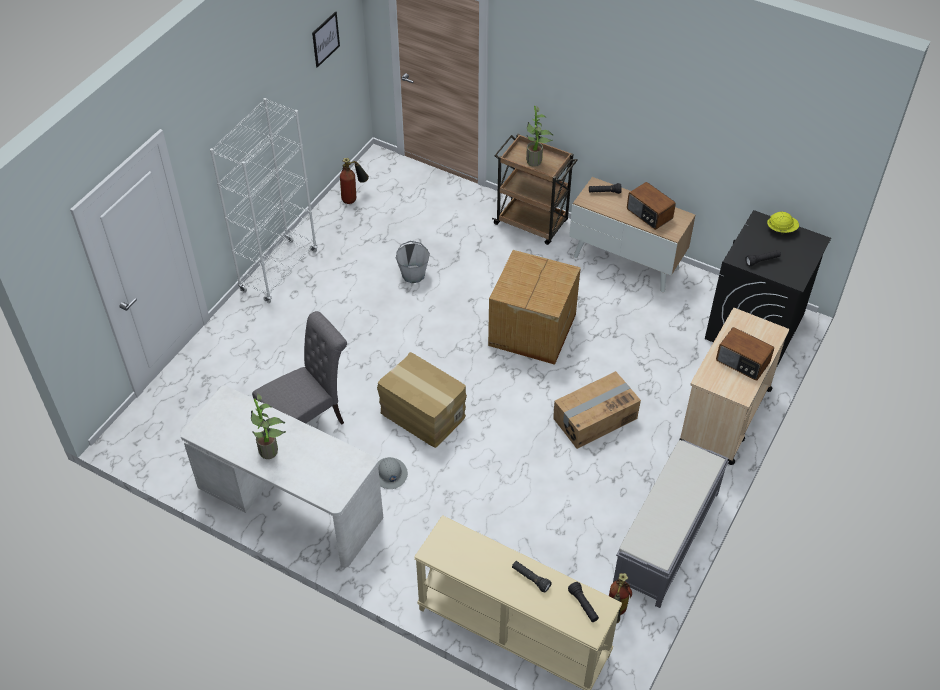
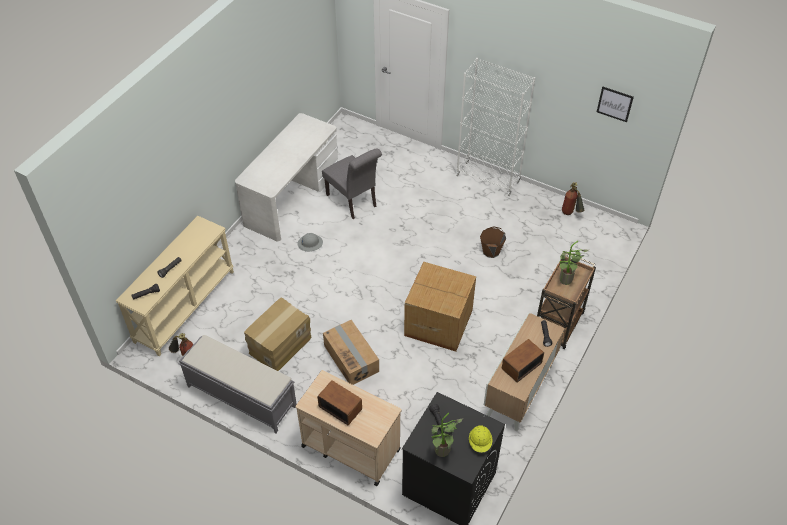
camera: 90 degrees right, 0 degrees up
(271, 451) = (283, 150): potted plant -> potted plant (442, 452)
(413, 274) = (491, 251): grey bucket -> brown bucket
(422, 415) = (358, 259): cardboard box -> cardboard box (279, 345)
(742, 362) = (340, 407): radio -> radio turned 90 degrees clockwise

